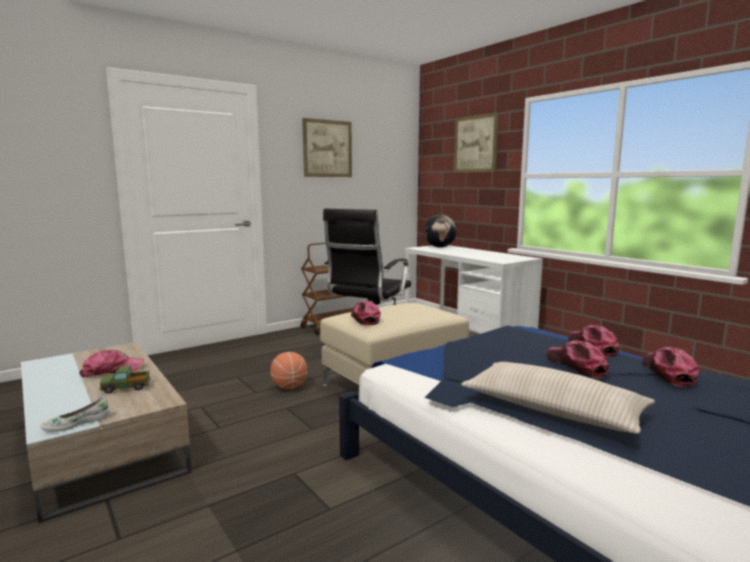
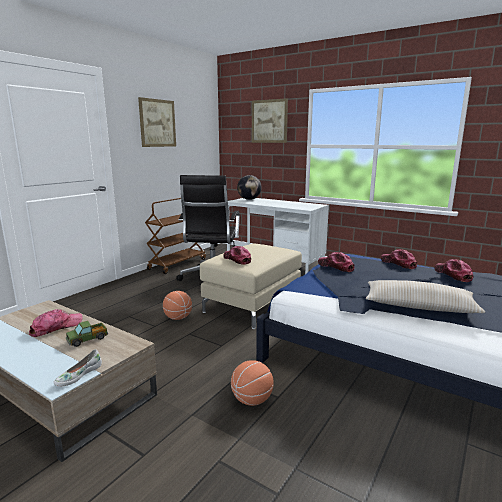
camera: 20 degrees left, 5 degrees up
(292, 505) = (251, 400): none -> basketball
(576, 366) = (404, 277): cap -> cap (336, 266)

